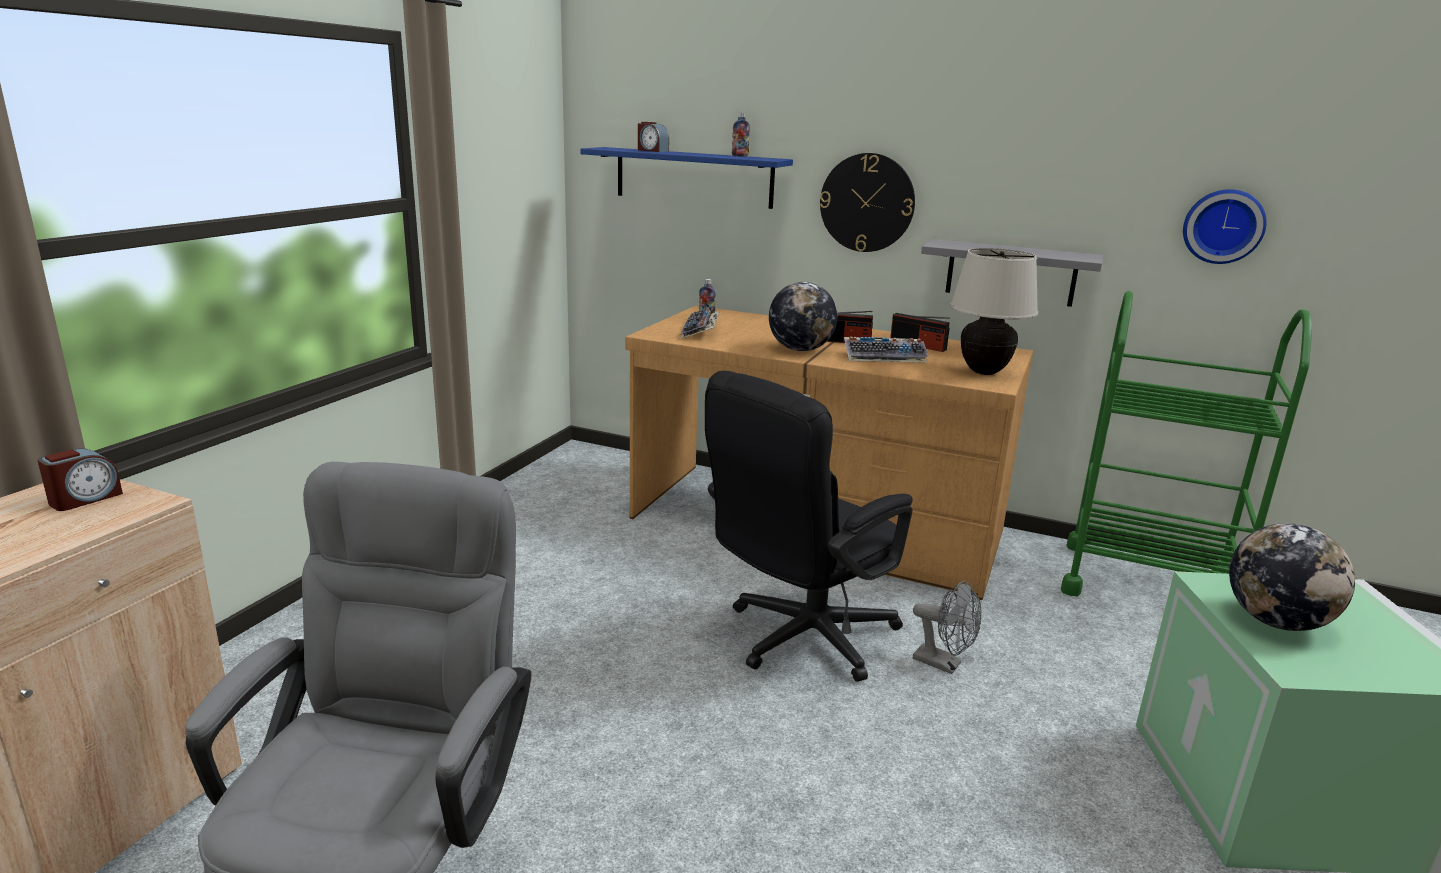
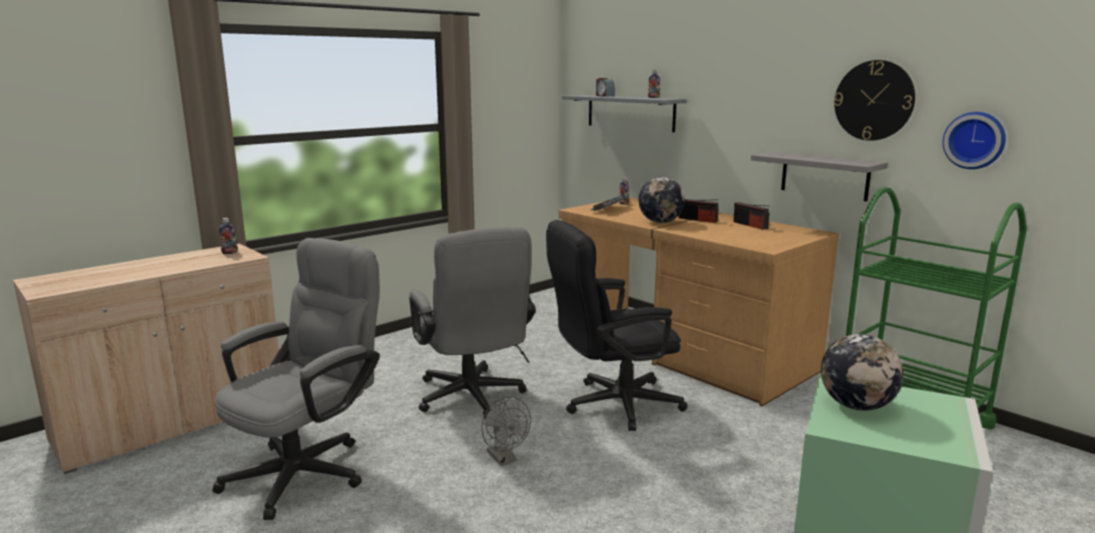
camera: 25 degrees right, 5 degrees down
(85, 499) = (229, 253): alarm clock -> bottle
(587, 676) = (472, 399): none -> grey office chair
(693, 177) = (630, 112): blue shelf -> grey shelf
(867, 203) = (731, 127): wall clock -> wall clock (874, 100)
(885, 356) = (714, 229): keyboard -> none
(944, 664) = (698, 433): grey fan -> grey fan (504, 459)
(984, 372) = (774, 241): beige table lamp -> none

